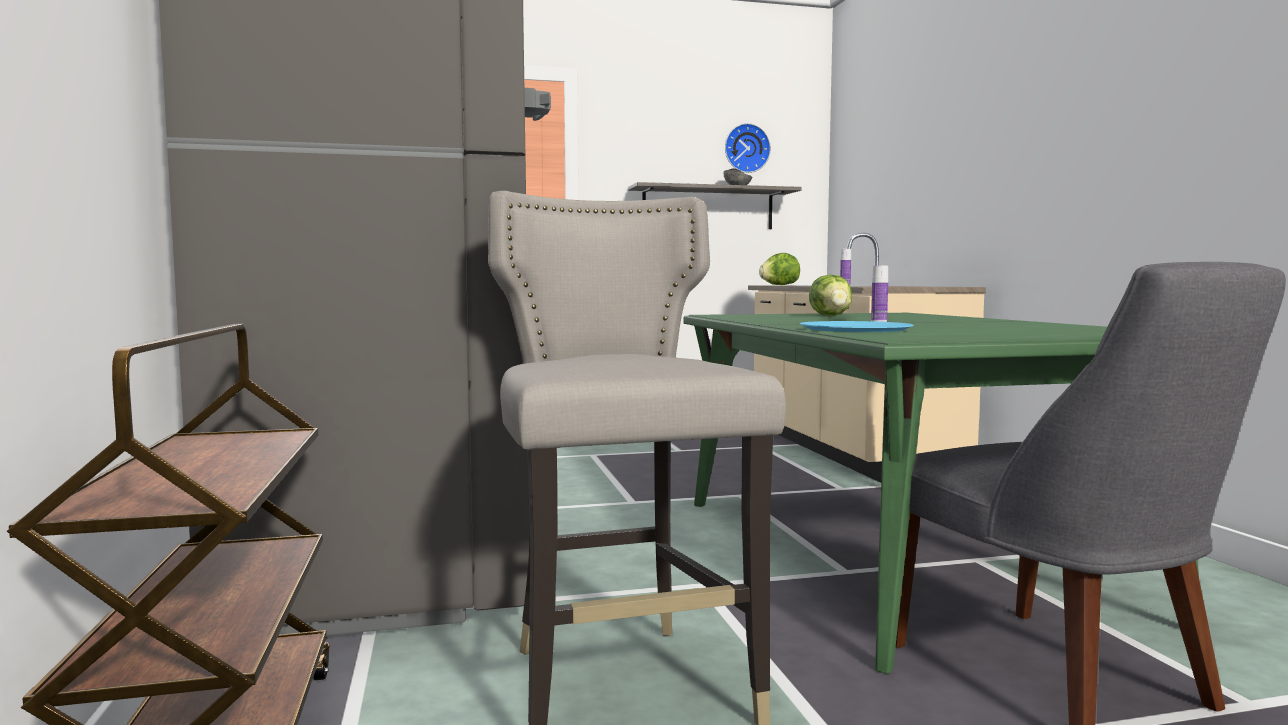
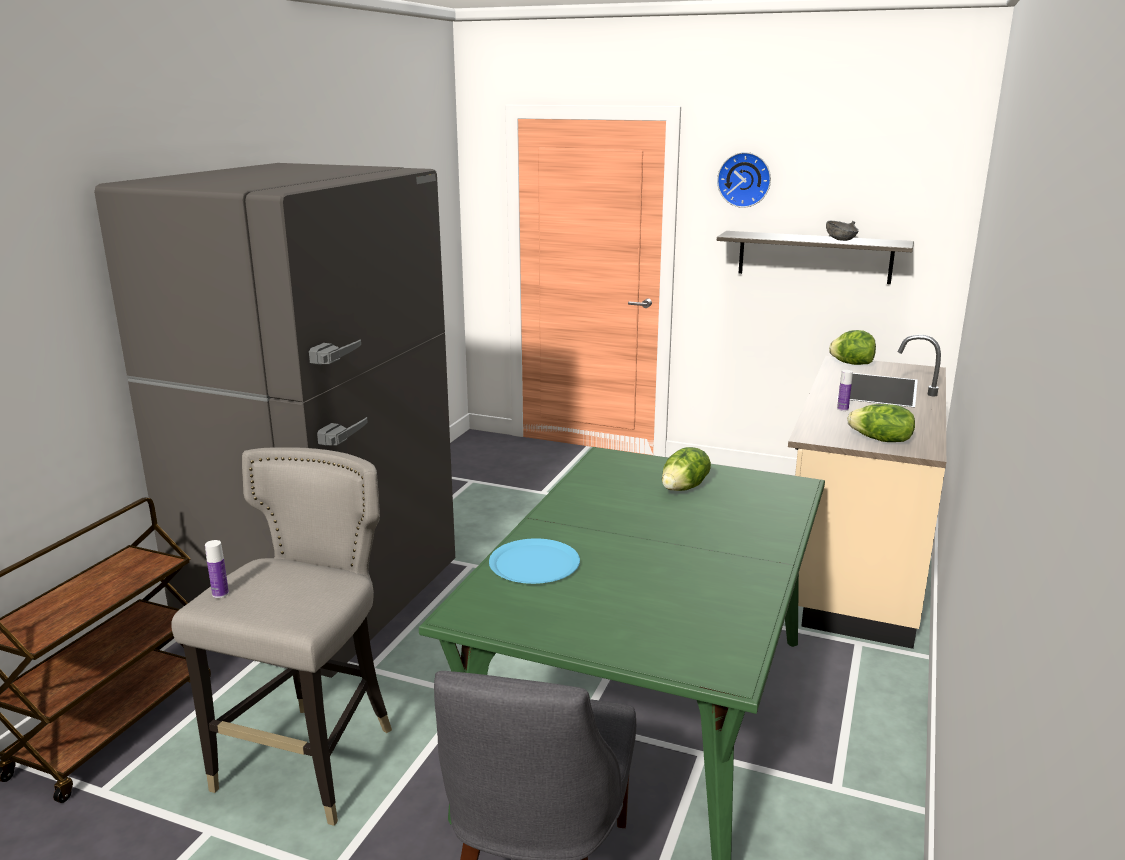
camera: 35 degrees right, 15 degrees up
(746, 148) = (868, 190): wall clock -> wall clock (744, 179)
(879, 321) = (646, 530): bottle -> bottle (220, 594)
(917, 286) = (881, 440): none -> lettuce

